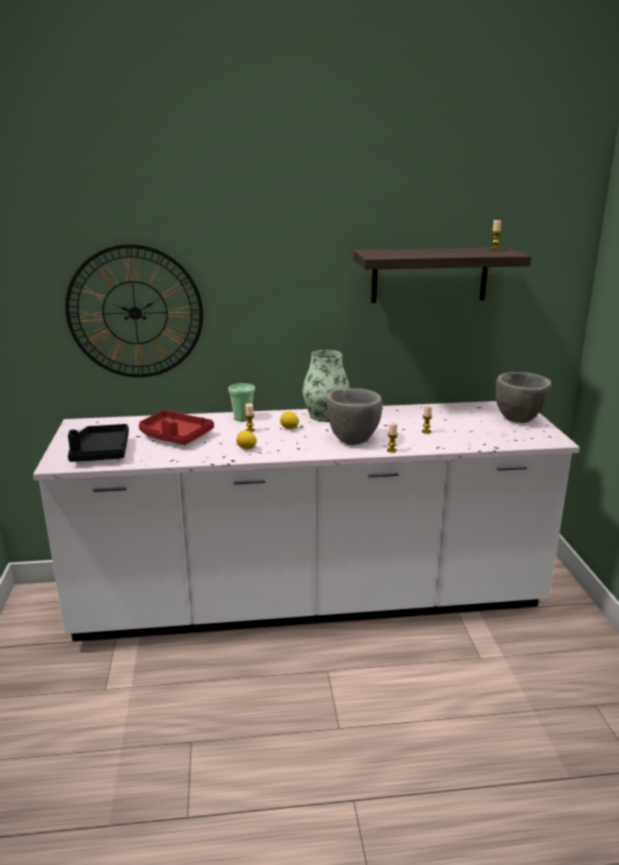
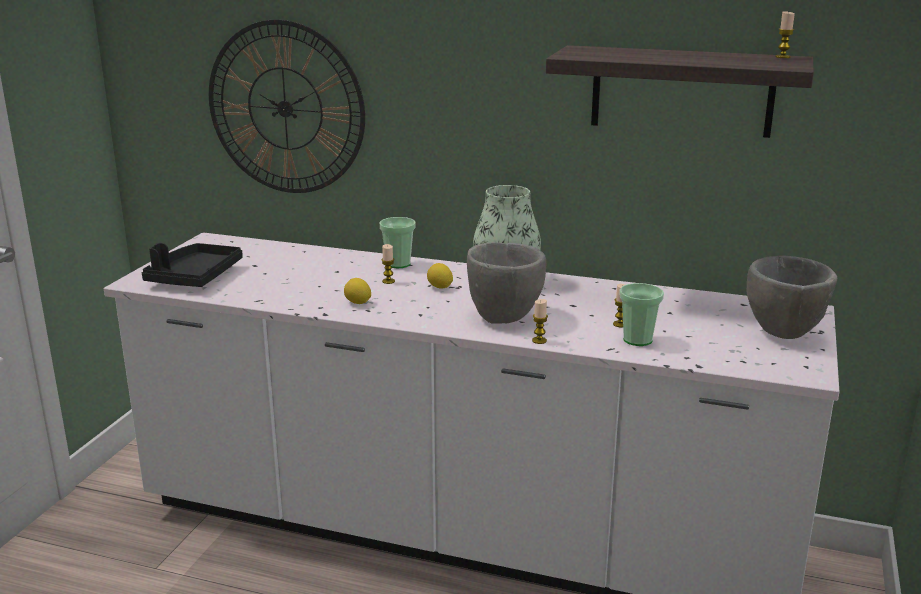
camera: 25 degrees right, 0 degrees up
(174, 436) = (293, 273): red tray -> none
(446, 439) = (637, 340): none -> cup

